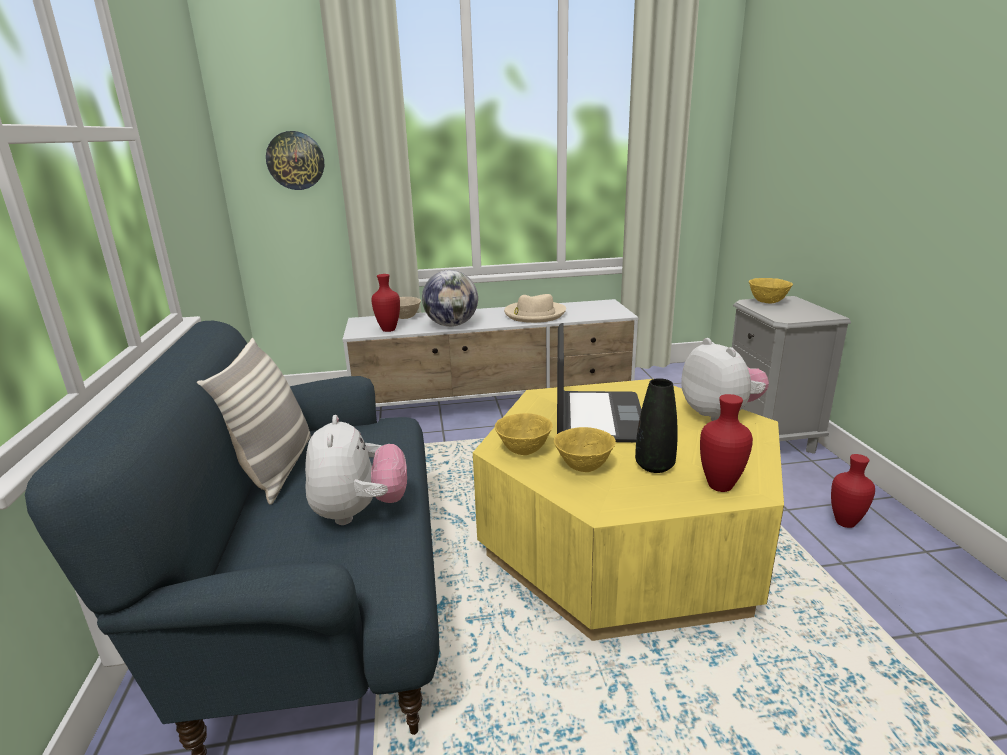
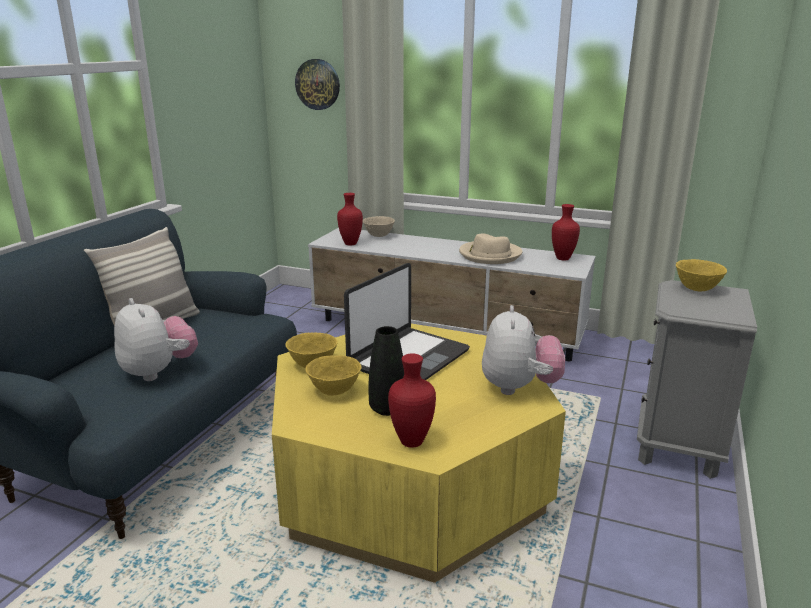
camera: 30 degrees right, 0 degrees up
(359, 512) = (159, 371): plush toy -> plush toy turned 60 degrees counterclockwise
(452, 325) = (404, 250): globe -> none
(844, 522) = (644, 551): red vase -> red vase (563, 258)

